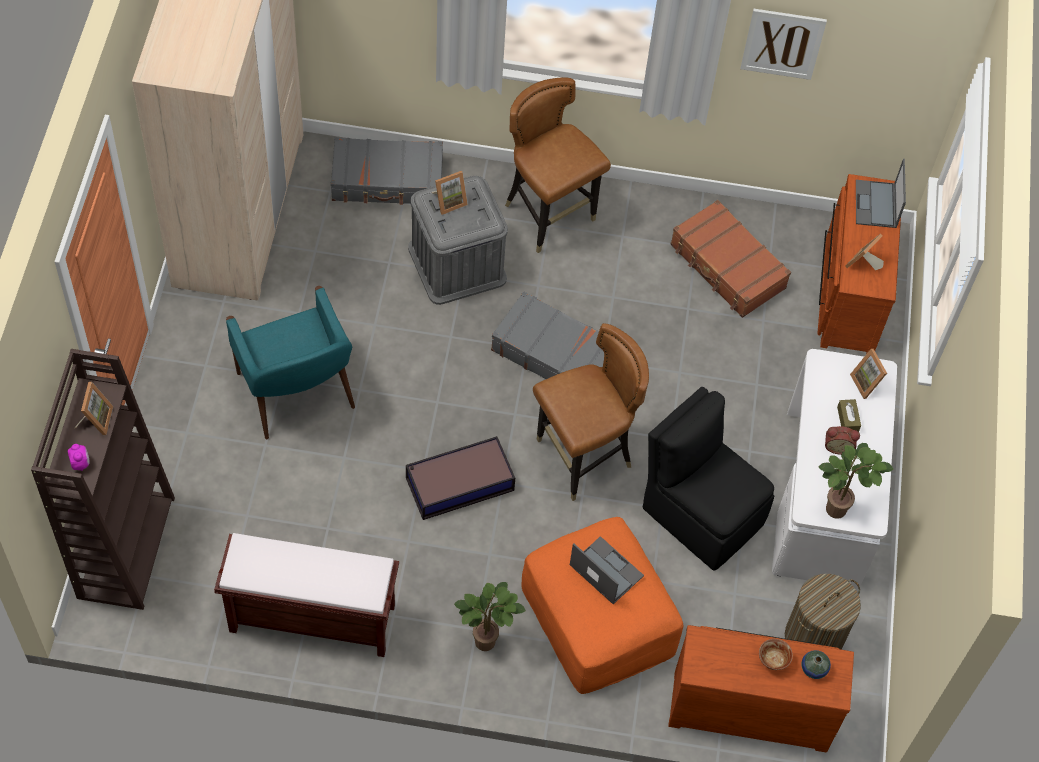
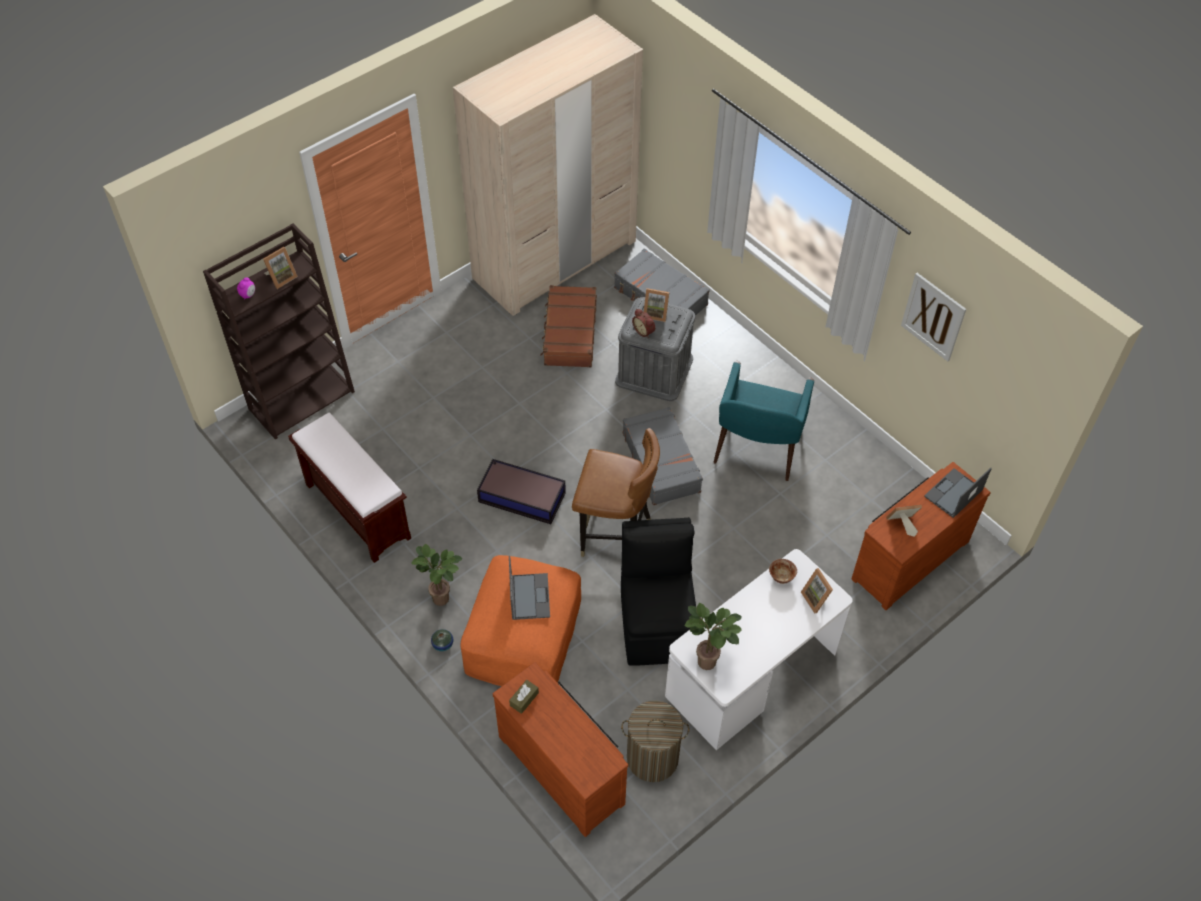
camera: 45 degrees right, 5 degrees down
(296, 393) = (481, 380): turquoise armchair -> turquoise armchair (757, 448)
(549, 216) = (743, 379): brown chair -> none
(727, 267) = (835, 486): brown suitcase -> brown suitcase (569, 334)
(773, 661) = (566, 727): bowl -> bowl (781, 577)
(814, 668) = (588, 753): vase -> vase (442, 644)
(838, 446) = (751, 623): alarm clock -> alarm clock (644, 331)
(847, 419) = (777, 611): brown tissue box -> brown tissue box (524, 699)
(867, 383) = (817, 598): picture frame -> picture frame turned 45 degrees counterclockwise

